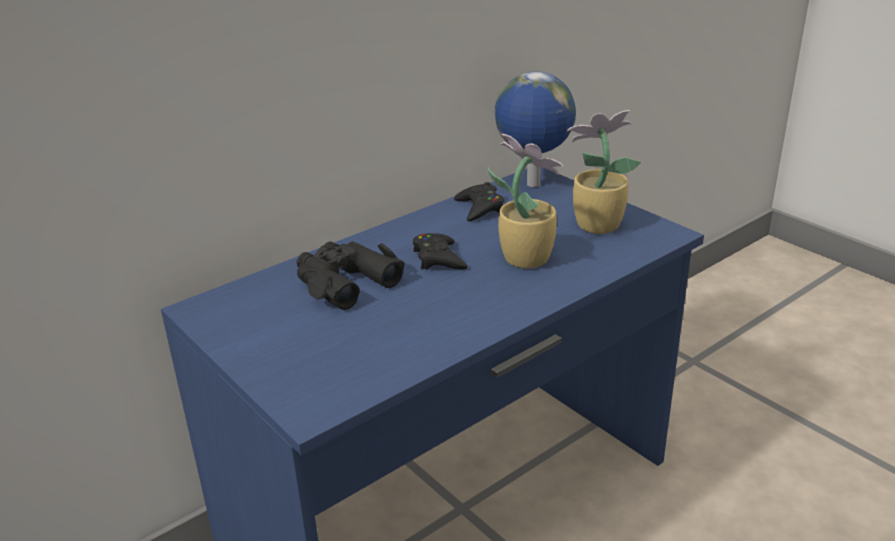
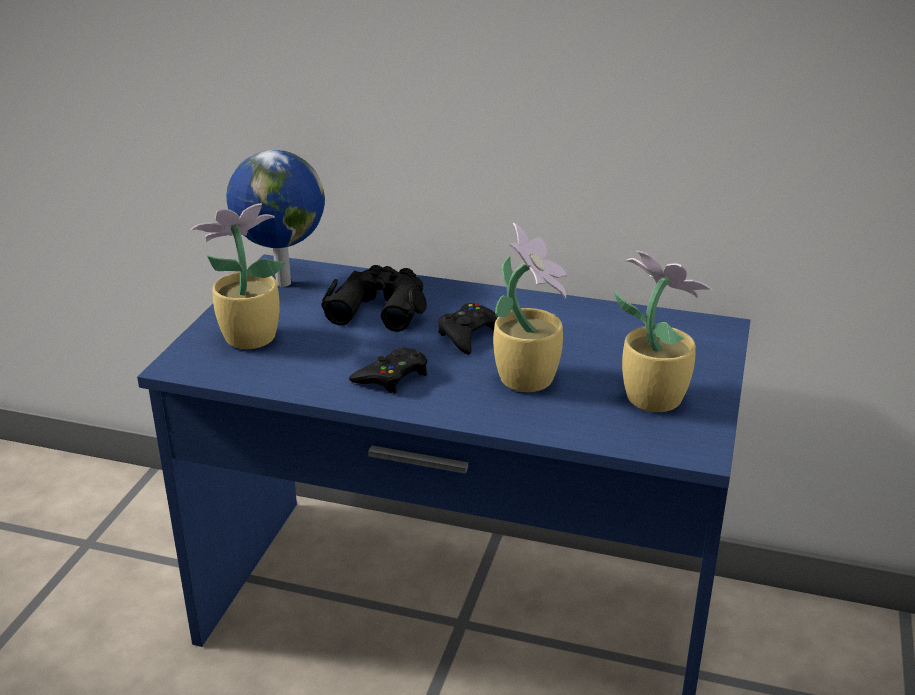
camera: 55 degrees right, 0 degrees up
(310, 360) = (247, 338): none -> potted plant
(480, 208) = (599, 321): black game controller -> black game controller (392, 376)
(533, 185) = (694, 332): globe -> globe (281, 283)

